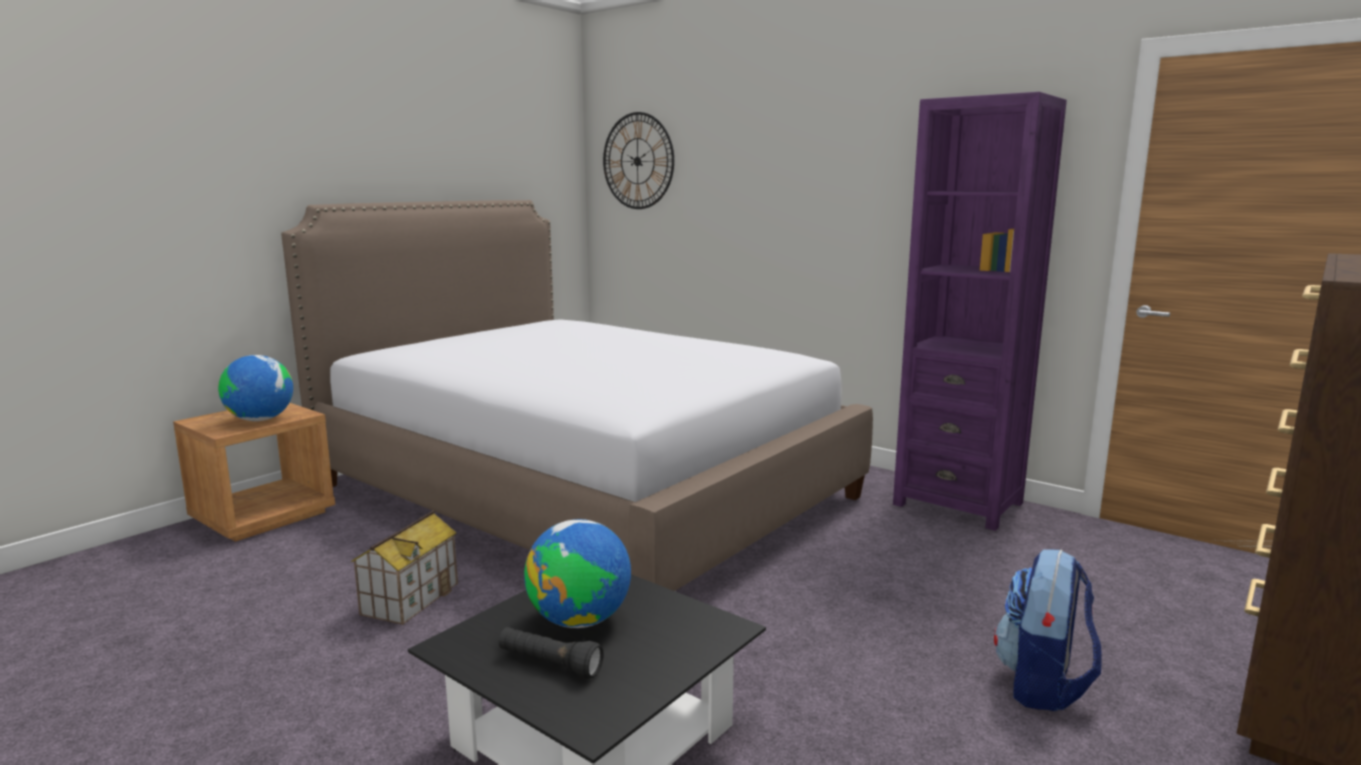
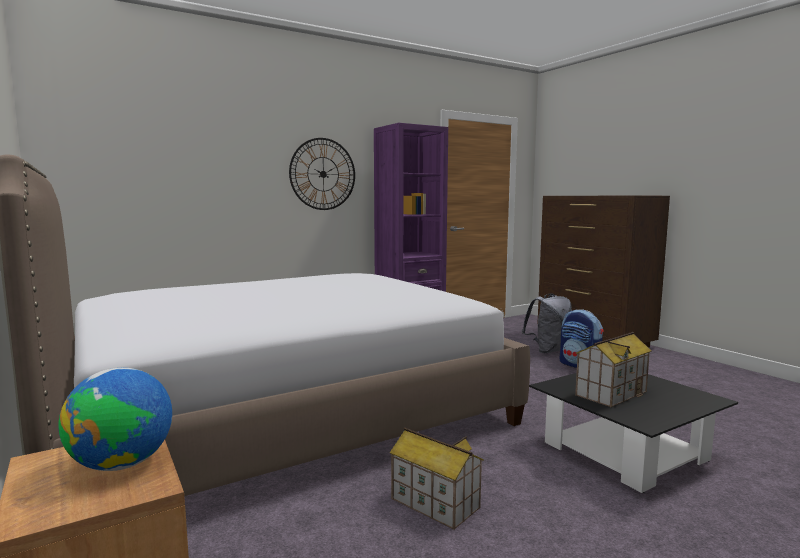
camera: 70 degrees left, 5 degrees down
(549, 664) = (660, 403): black flashlight -> none
(580, 620) = (611, 393): globe -> toy house
(637, 161) = (107, 141): wall clock -> wall clock (323, 174)
(1106, 639) = (548, 350): none -> grey backpack

